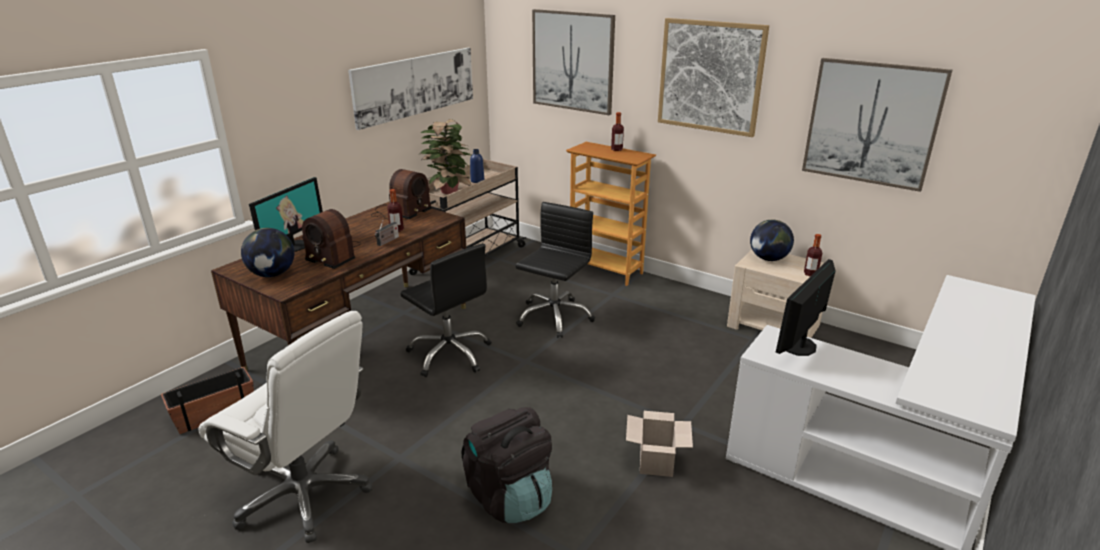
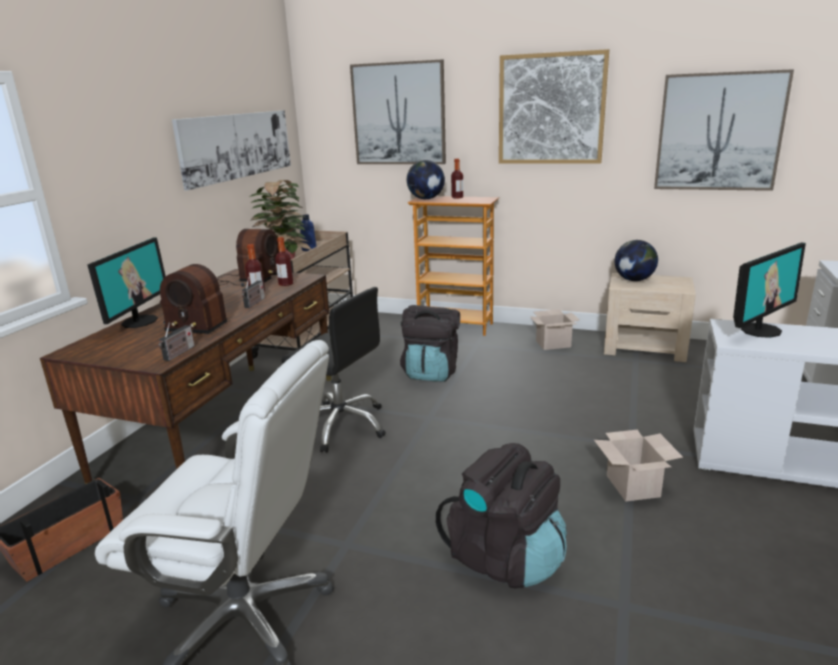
camera: 15 degrees left, 5 degrees down
(272, 274) = (130, 350): globe -> globe (426, 199)
(303, 284) = (178, 354): none -> radio
(554, 317) = (431, 372): black office chair -> black backpack
(686, 306) = (553, 344): none -> cardboard box
(799, 346) = (760, 330): monitor -> monitor turned 150 degrees counterclockwise
(810, 274) = (682, 286): bottle -> bottle (286, 284)

